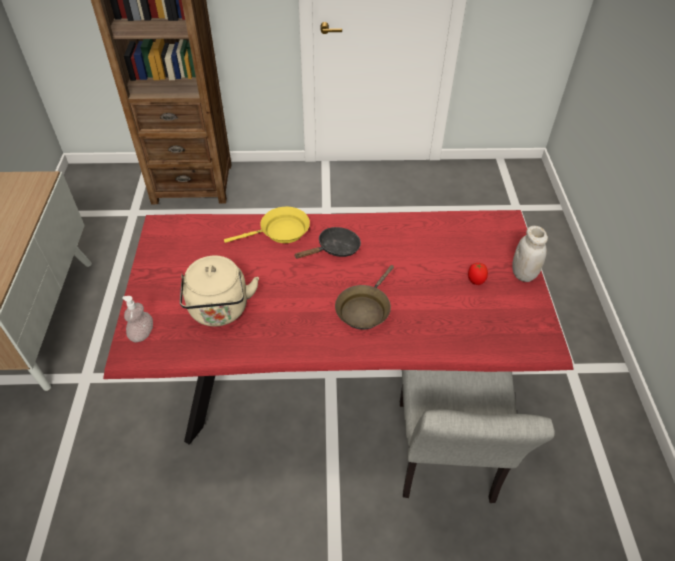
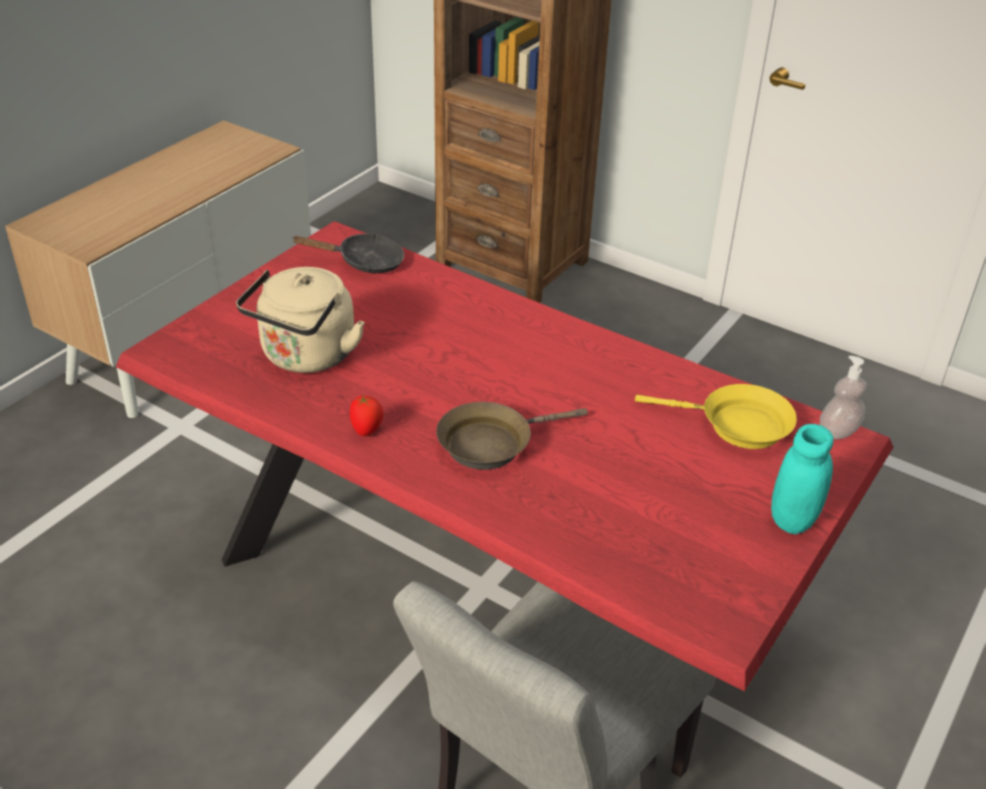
camera: 35 degrees right, 10 degrees down
(142, 334) = (196, 338): soap dispenser -> soap dispenser (838, 431)
(280, 232) = (478, 307): yellow frying pan -> yellow frying pan (737, 425)
(335, 249) = (530, 357): black frying pan -> black frying pan (364, 262)
(475, 281) = (700, 490): tomato -> tomato (367, 430)
(523, 274) = (793, 520): white jar -> turquoise jar

